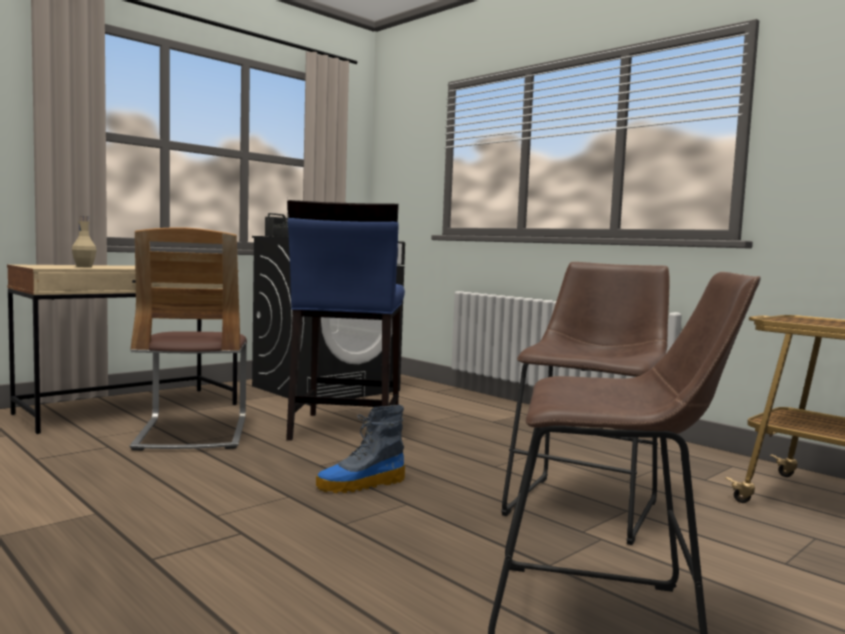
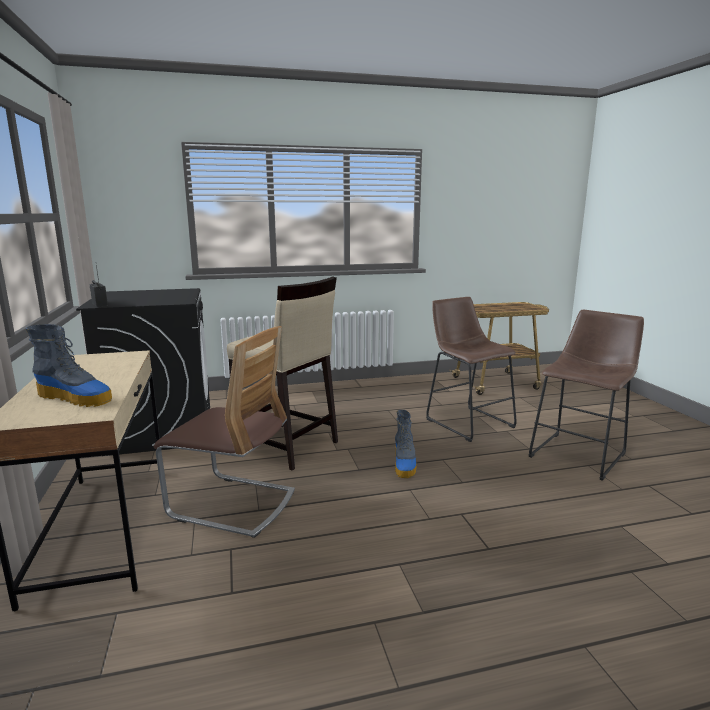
camera: 60 degrees left, 10 degrees up
(84, 266) = (76, 398): beige bottle -> boot
(344, 429) = (287, 446): blue stool -> beige stool

